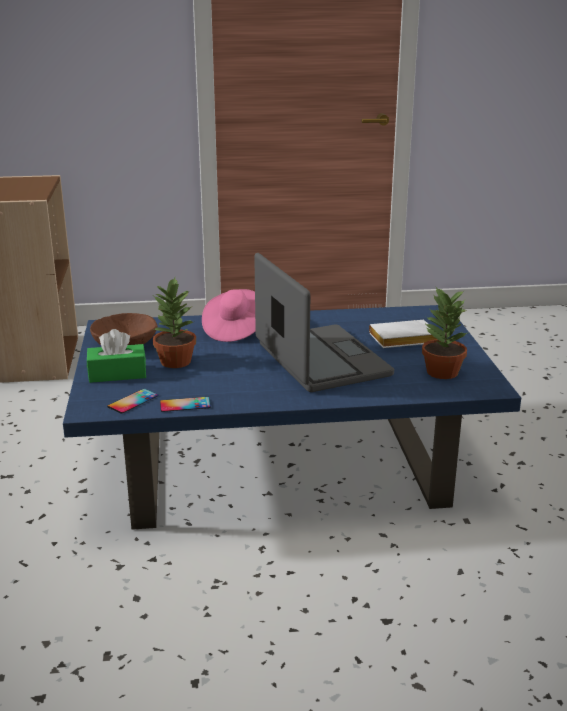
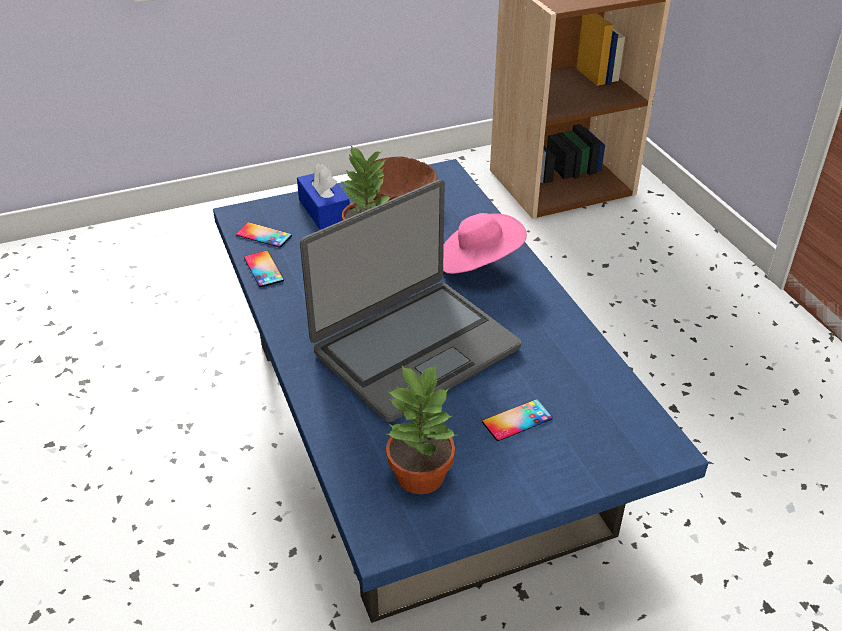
camera: 75 degrees right, 15 degrees up
(117, 374) = (324, 210): green tissue box -> blue tissue box
(402, 341) = (517, 420): white book -> phone

